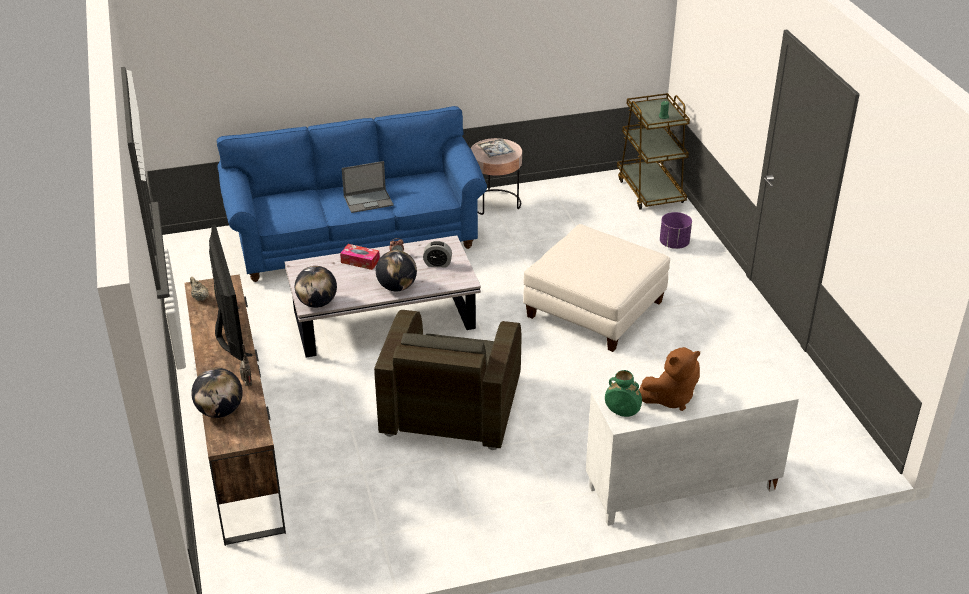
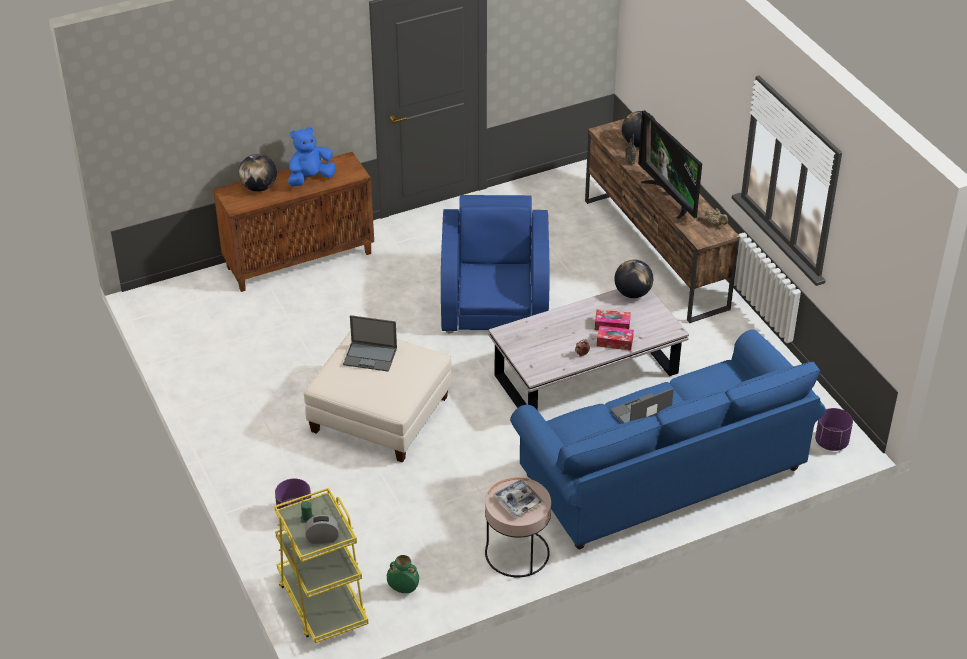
camera: 170 degrees right, 5 degrees up
(196, 245) = (831, 442): none -> purple planter
(355, 276) = (612, 325): none -> tissue box
(397, 287) = (567, 318): globe -> globe (259, 187)
(437, 264) = (537, 348): alarm clock -> alarm clock (322, 538)
(451, 407) = (495, 301): brown armchair -> blue armchair
(604, 268) = (371, 356): none -> laptop
(622, 413) = (346, 165): green vase -> green vase (403, 589)
(650, 191) = (322, 603): brown cart -> yellow cart
(670, 398) = (310, 178): brown plush toy -> blue plush toy
(681, 489) = (300, 259): white cabinet -> brown cabinet

